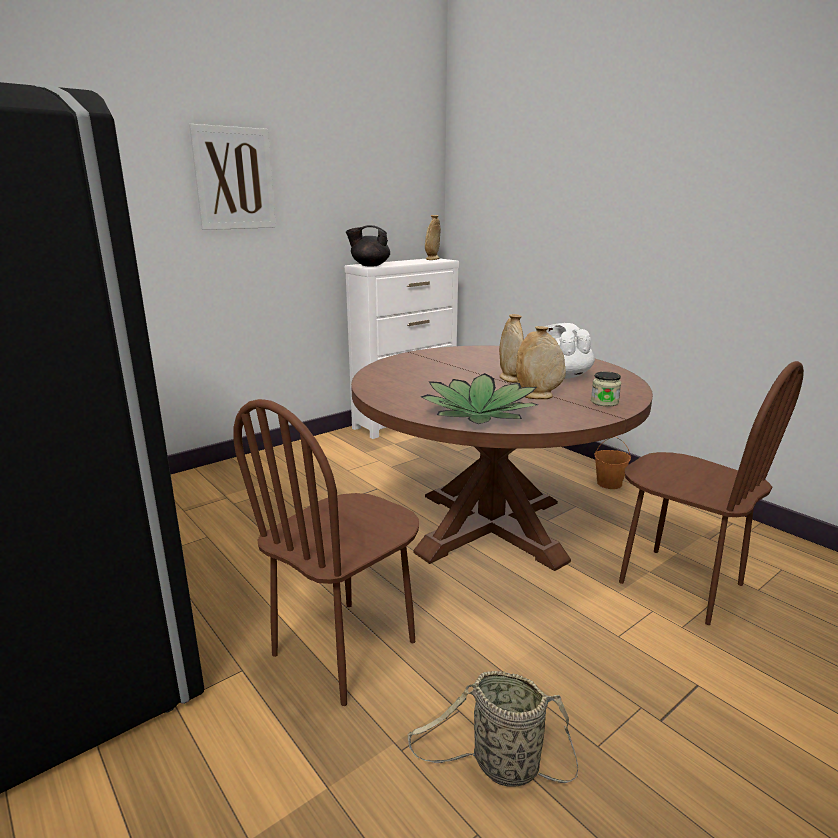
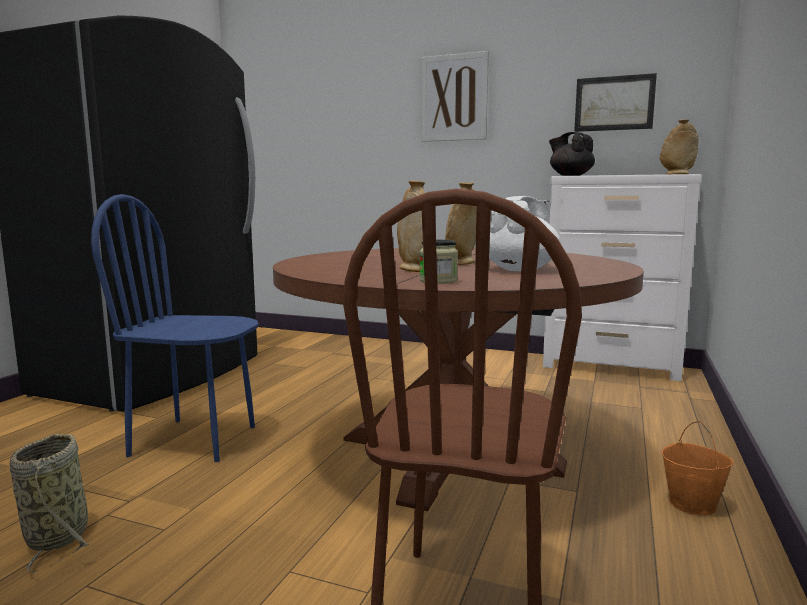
camera: 60 degrees right, 10 degrees down
(345, 649) = (194, 440): brown chair -> blue chair
(377, 195) = (614, 103): none -> picture
(479, 413) = (326, 265): potted plant -> none

